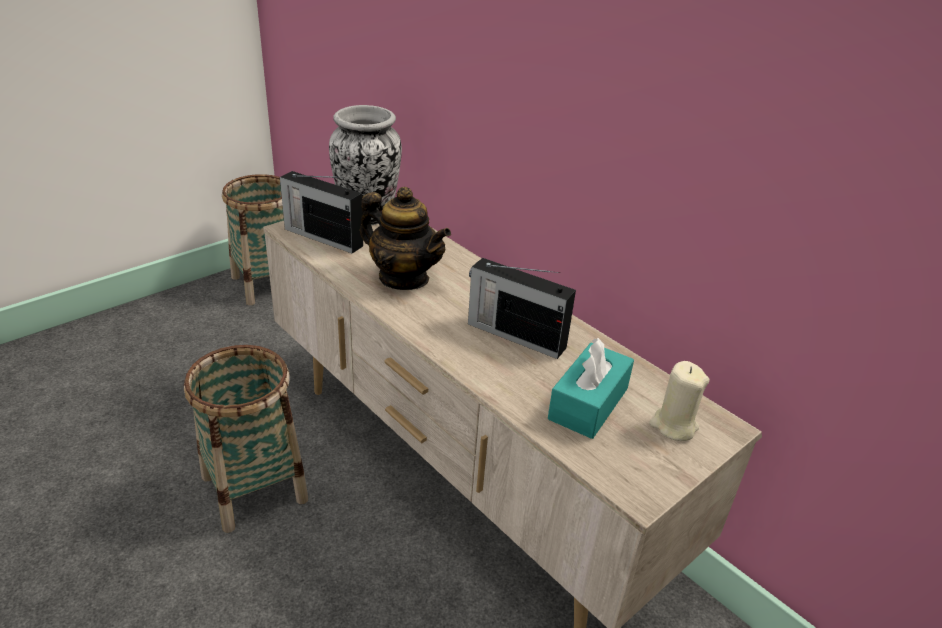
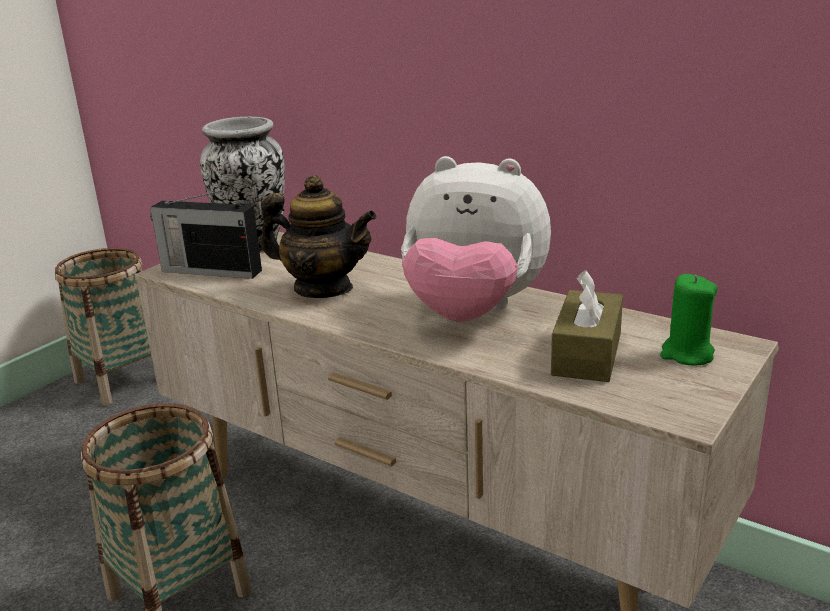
camera: 10 degrees left, 10 degrees down
(514, 335) = (473, 313): radio -> plush toy
(588, 403) = (587, 354): turquoise tissue box -> brown tissue box
(673, 426) = (686, 354): beige candle -> green candle

